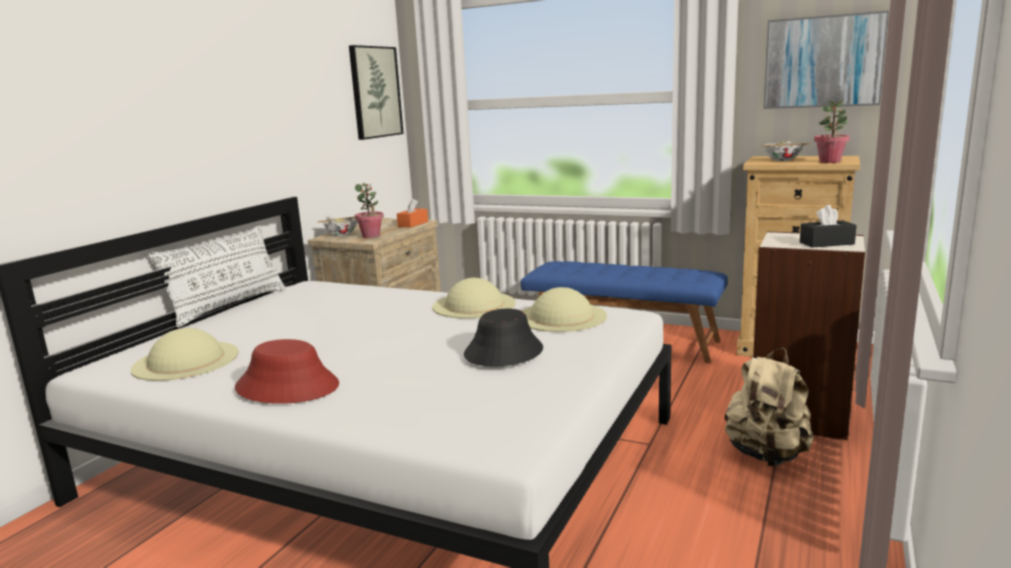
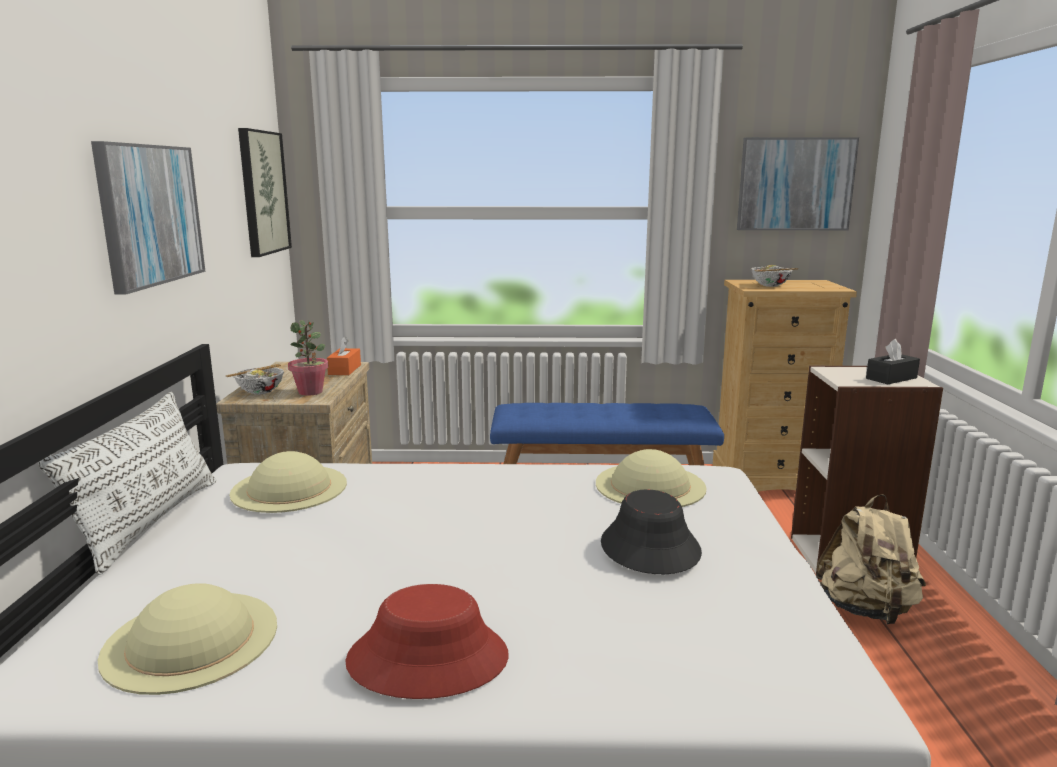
camera: 25 degrees left, 0 degrees up
(254, 107) = (150, 214): none -> picture
(474, 305) = (524, 480): beige hat -> beige hat (289, 488)
(830, 161) = (821, 287): potted plant -> none

